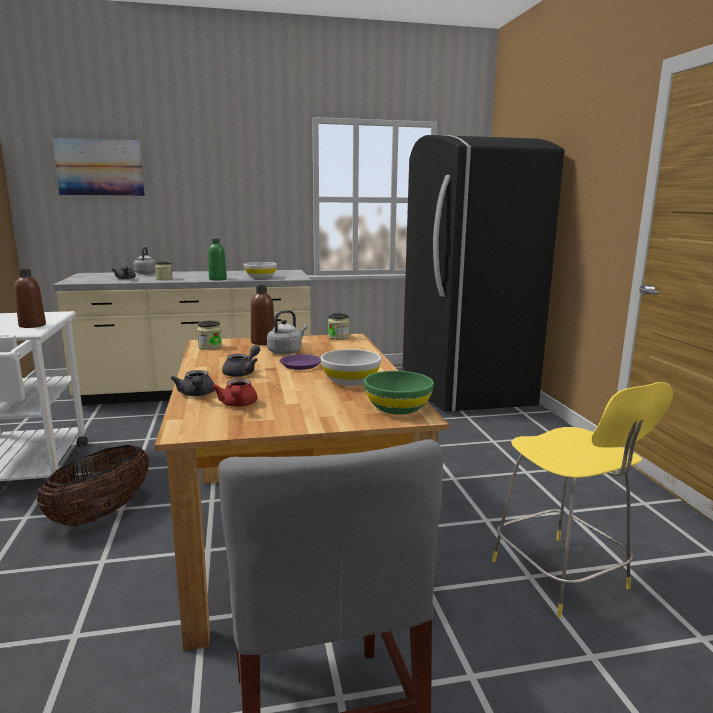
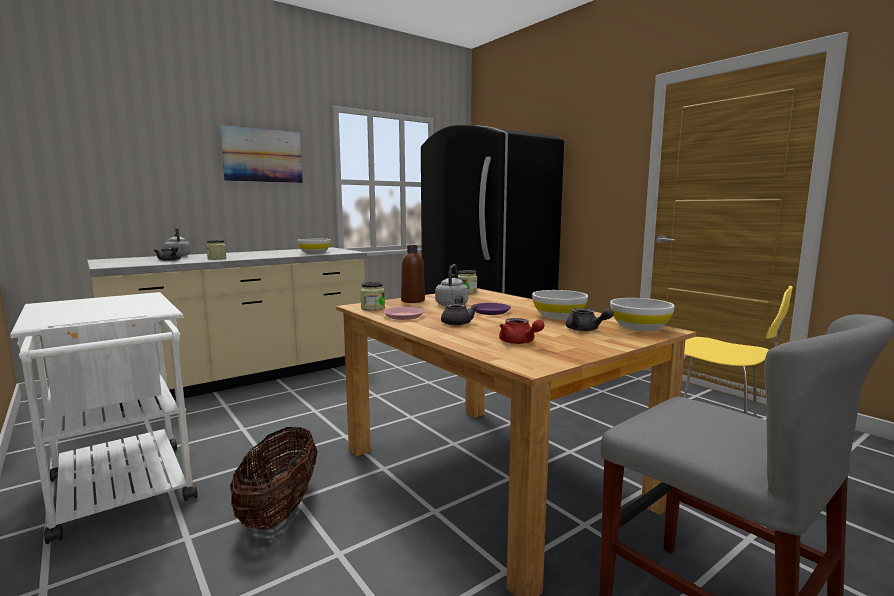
camera: 25 degrees left, 5 degrees down
(32, 325) = (146, 306): brown bottle -> none
(100, 167) = (109, 141): picture -> picture (263, 155)
(196, 395) = (463, 341): grey teapot -> grey teapot (586, 330)
(214, 359) = (404, 316): none -> pink plate
(217, 279) = (276, 256): green bottle -> none
(397, 408) = (639, 327): green bowl -> white bowl

